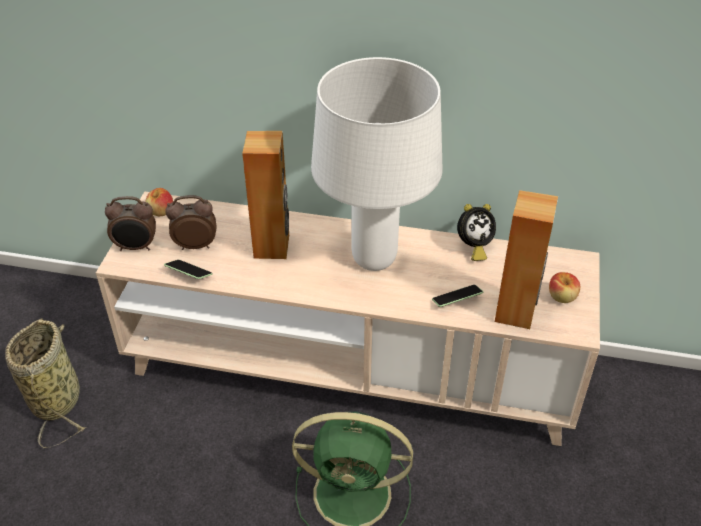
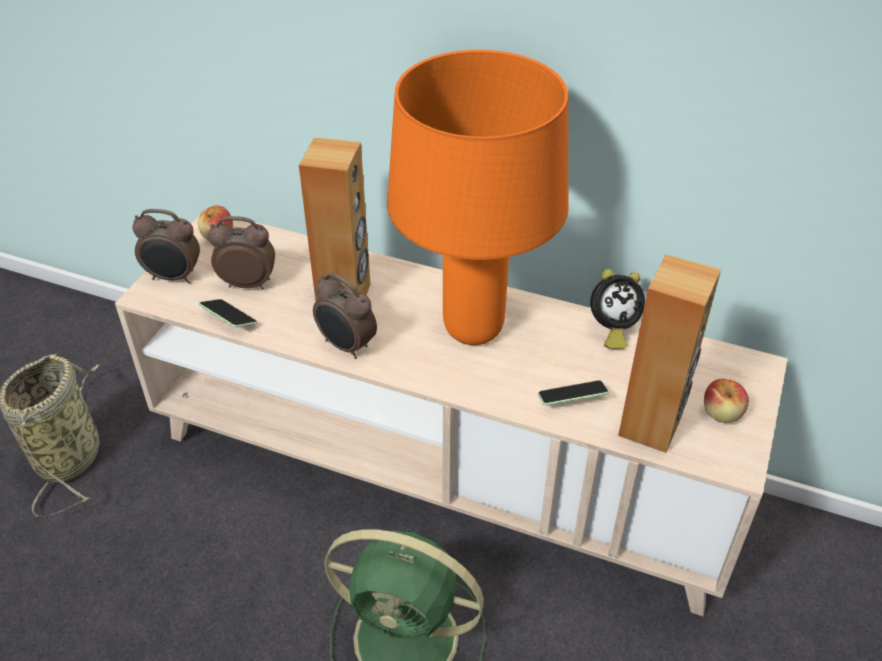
camera: 10 degrees right, 0 degrees up
(283, 283) = (346, 346): none -> alarm clock
(373, 258) = (472, 328): white table lamp -> orange table lamp

